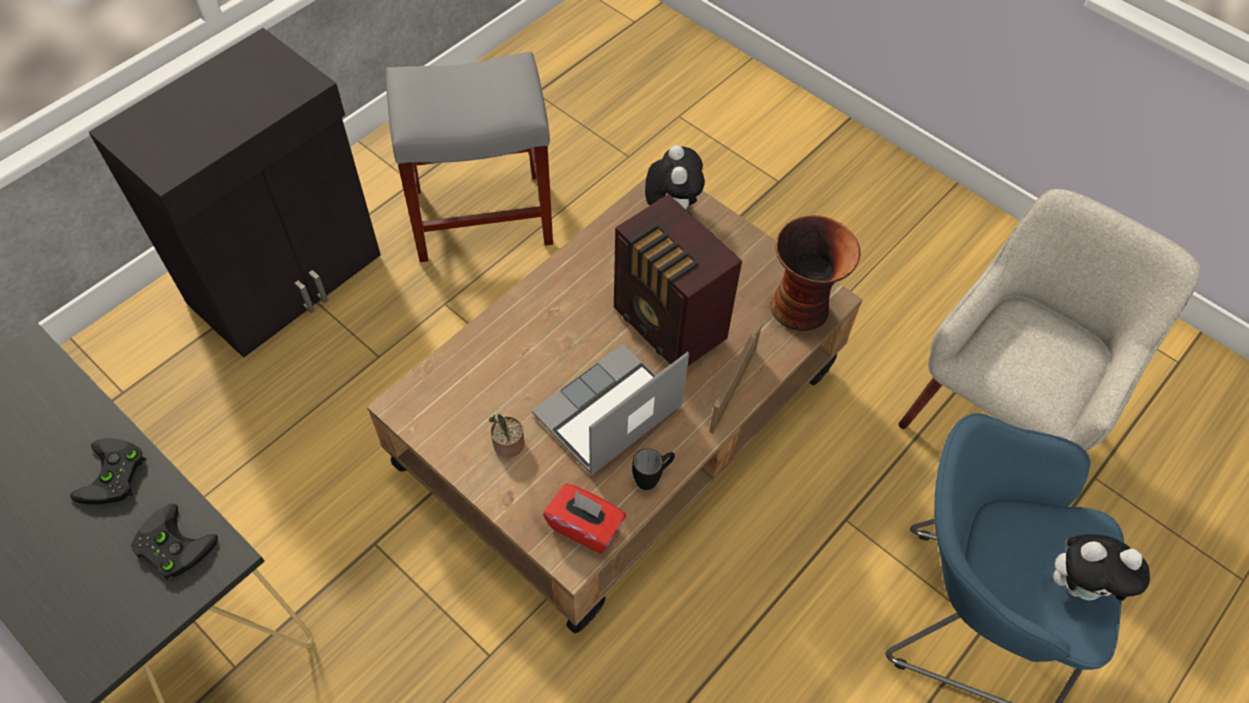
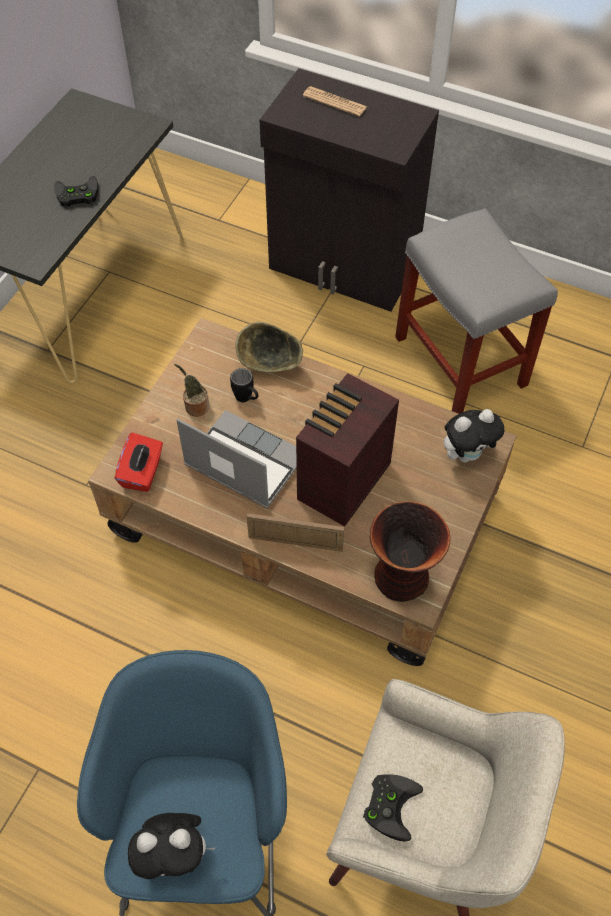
camera: 75 degrees right, 0 degrees up
(171, 545) = (37, 237): black game controller -> black game controller (390, 804)
(182, 113) = (334, 102): none -> newspaper
(477, 350) = (269, 364): none -> bowl
(652, 477) = (196, 505): black mug -> black mug (247, 399)
(1080, 586) = (175, 855): plush toy -> plush toy turned 90 degrees counterclockwise

